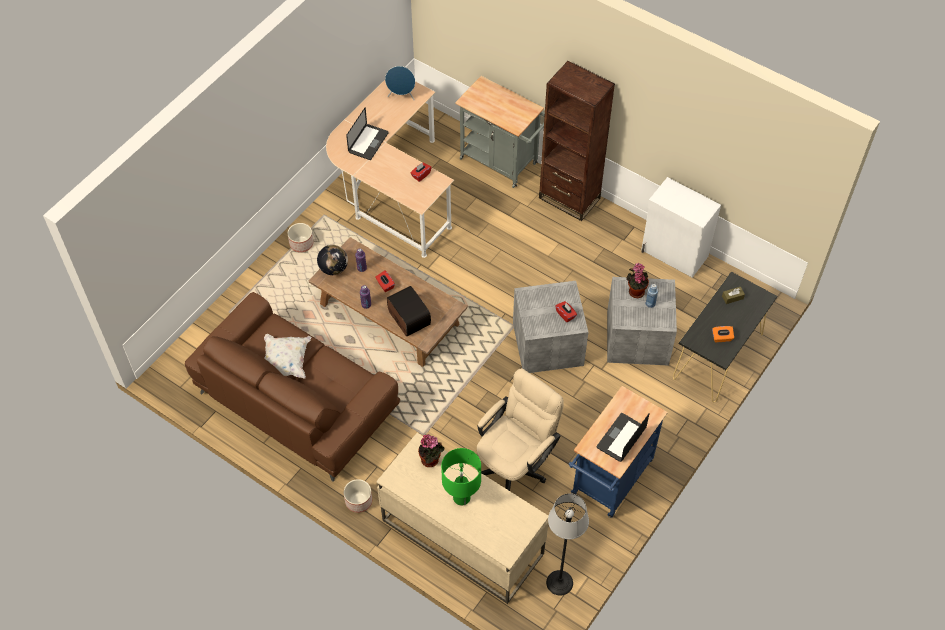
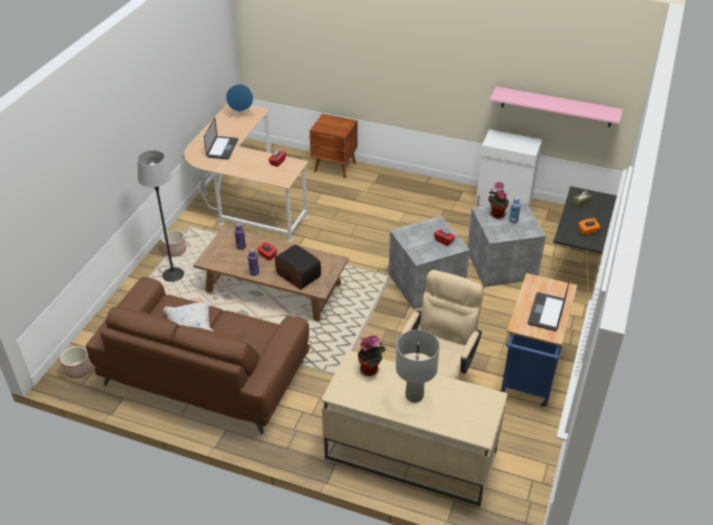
camera: 15 degrees left, 15 degrees down
(333, 268) = (214, 252): globe -> none
(358, 501) = (294, 446): planter -> planter (78, 369)
(461, 498) = (414, 396): green table lamp -> grey table lamp
(503, 163) = (335, 167): grey cart -> brown nightstand
(559, 582) = (522, 475): floor lamp -> floor lamp (173, 275)
(569, 198) = (400, 181): brown bookcase -> none
(738, 179) = (556, 107): none -> pink shelf

